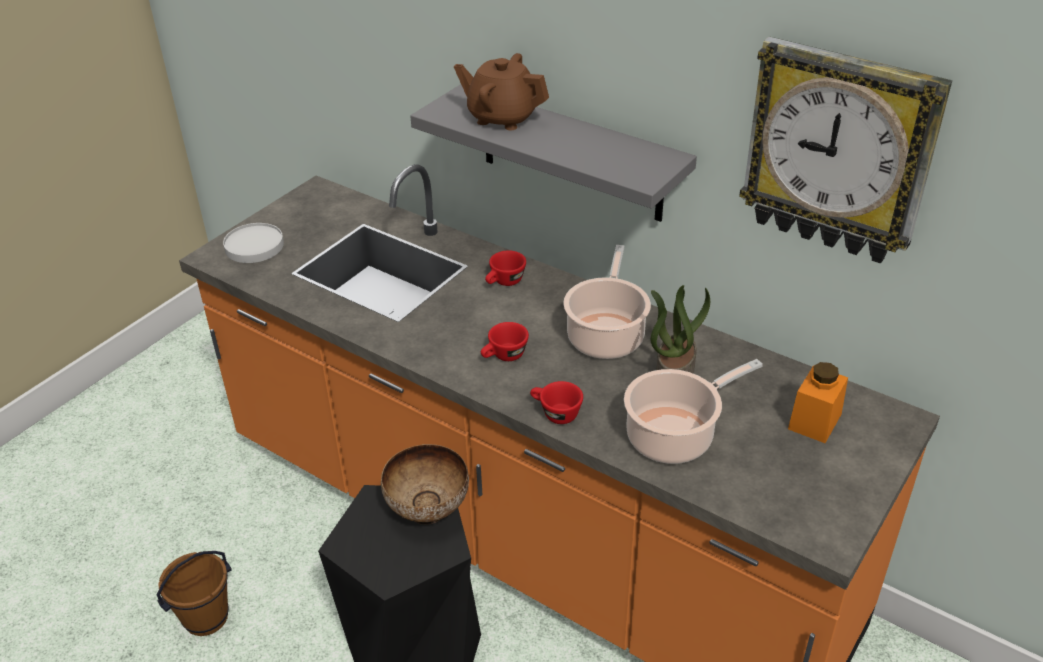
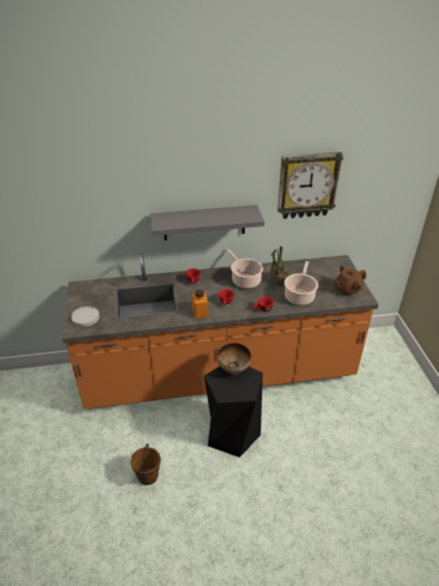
camera: 45 degrees left, 0 degrees up
(502, 117) = (183, 218): brown teapot -> brown teapot (347, 289)
(814, 421) = (325, 272): orange jar -> orange jar (200, 311)

